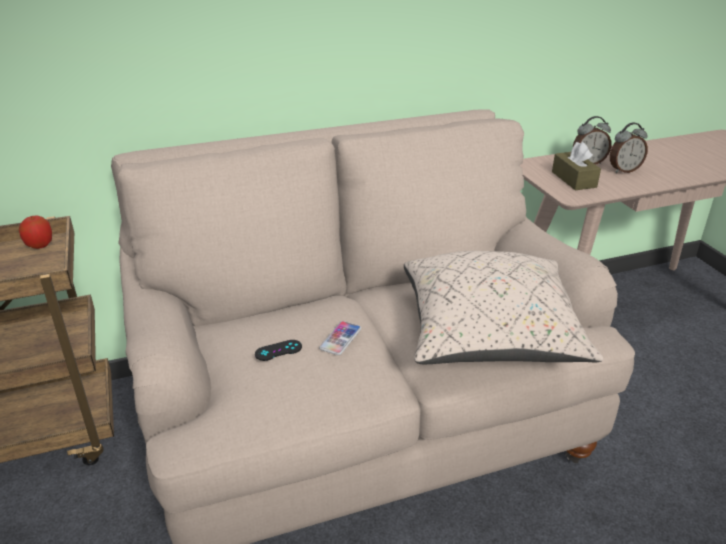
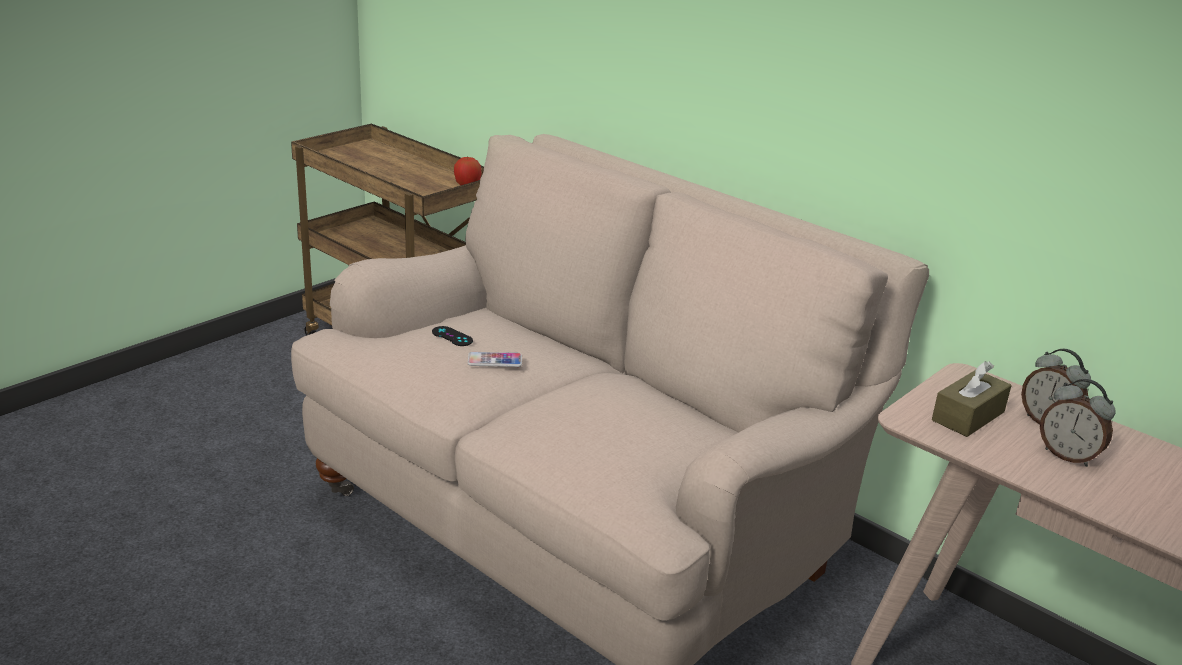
camera: 60 degrees right, 5 degrees down
(489, 335) = (583, 444): beige pillow -> none

